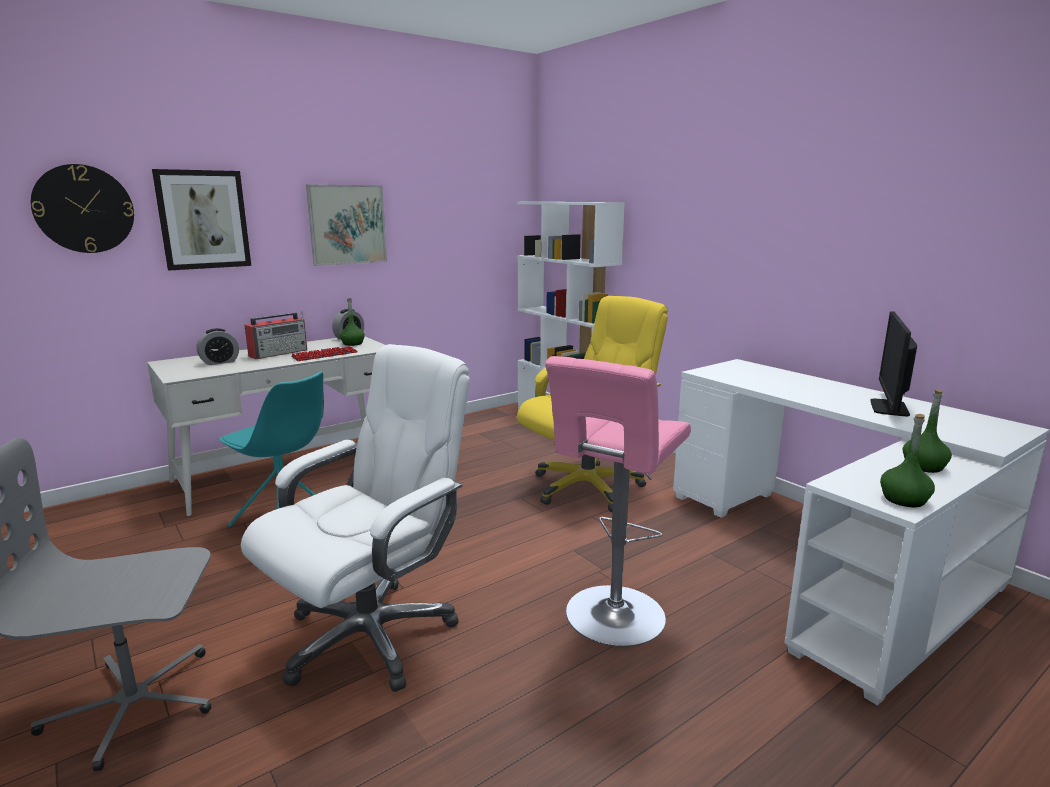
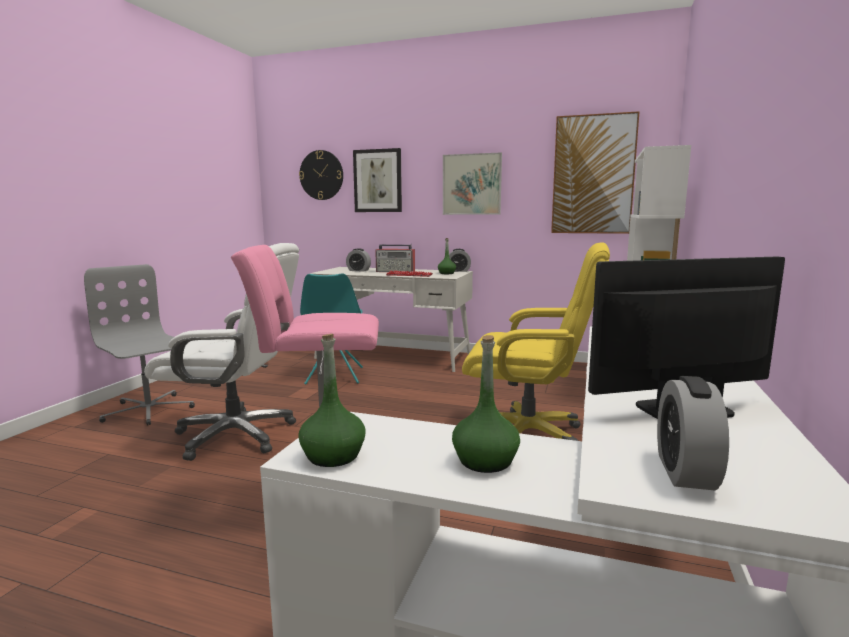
camera: 55 degrees right, 5 degrees down
(473, 214) = (593, 175): none -> picture
(975, 432) = (685, 471): none -> alarm clock

